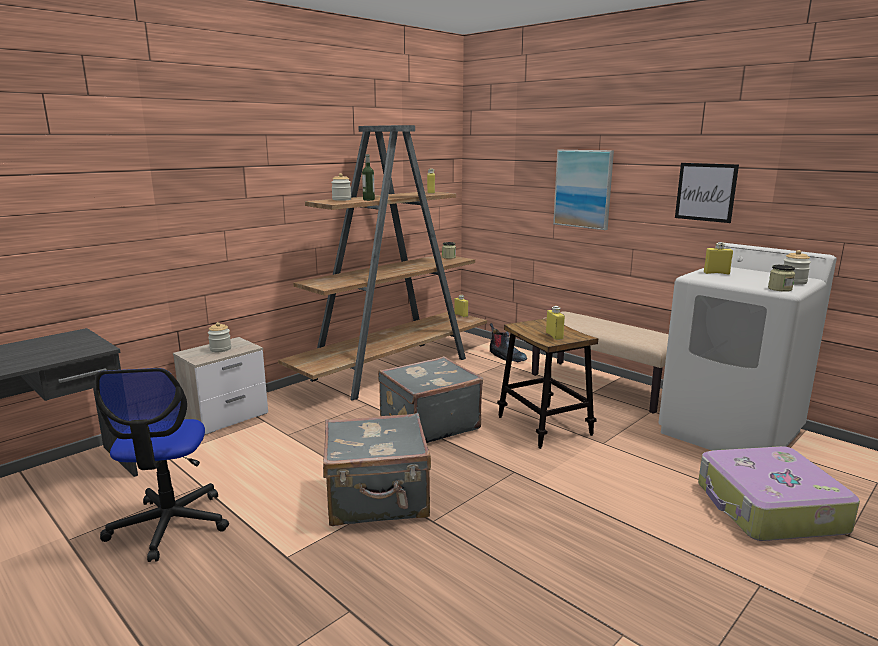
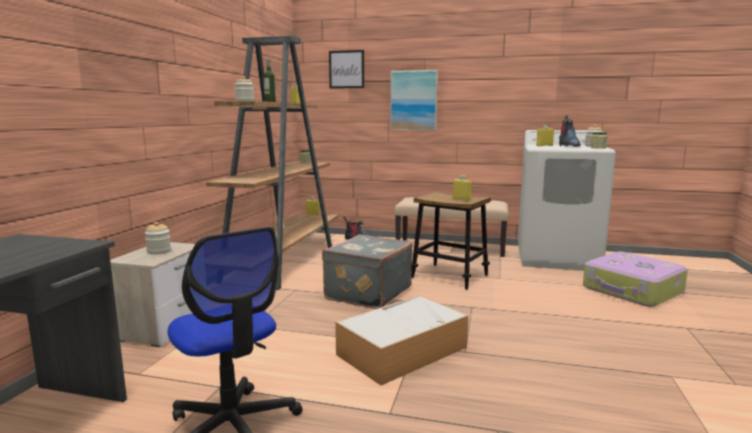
camera: 30 degrees left, 5 degrees down
(378, 500) = (403, 350): grey suitcase -> storage box
(705, 192) = (510, 96): picture -> picture (346, 69)
(751, 277) = (568, 146): none -> boot

